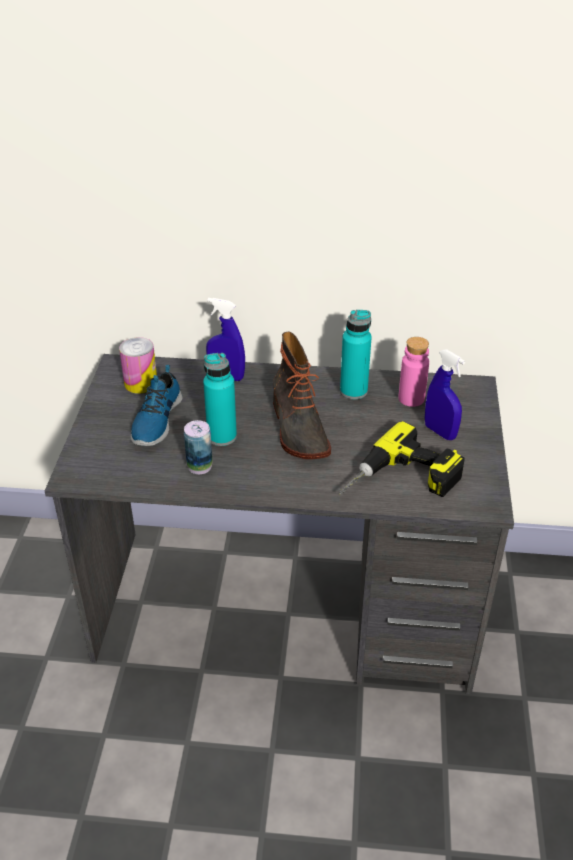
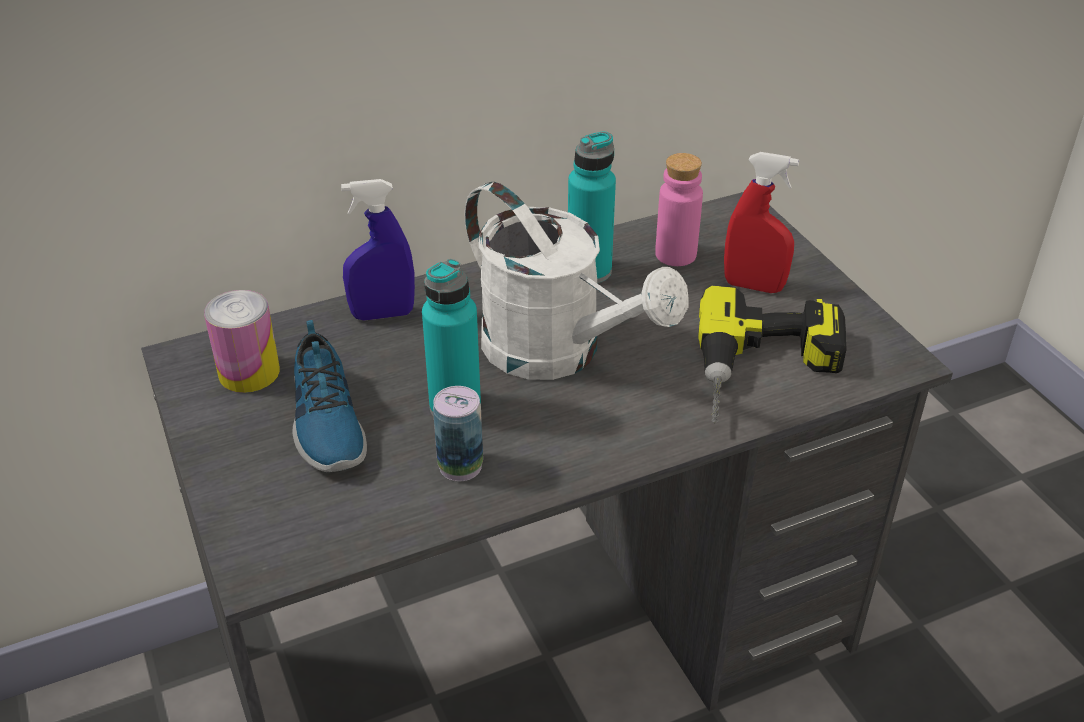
camera: 30 degrees left, 0 degrees up
(297, 429) = (558, 353): boot -> white watering can
(440, 432) = (753, 286): blue spray bottle -> red spray bottle

